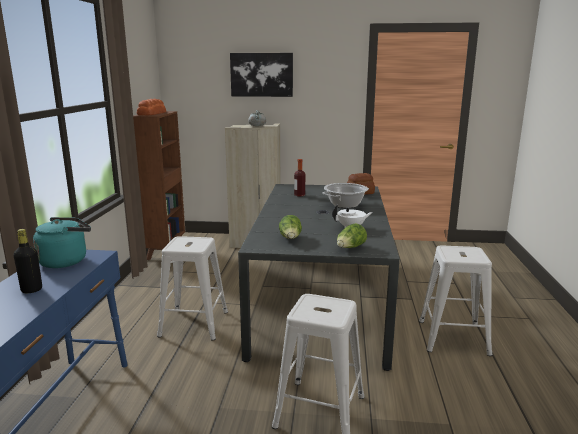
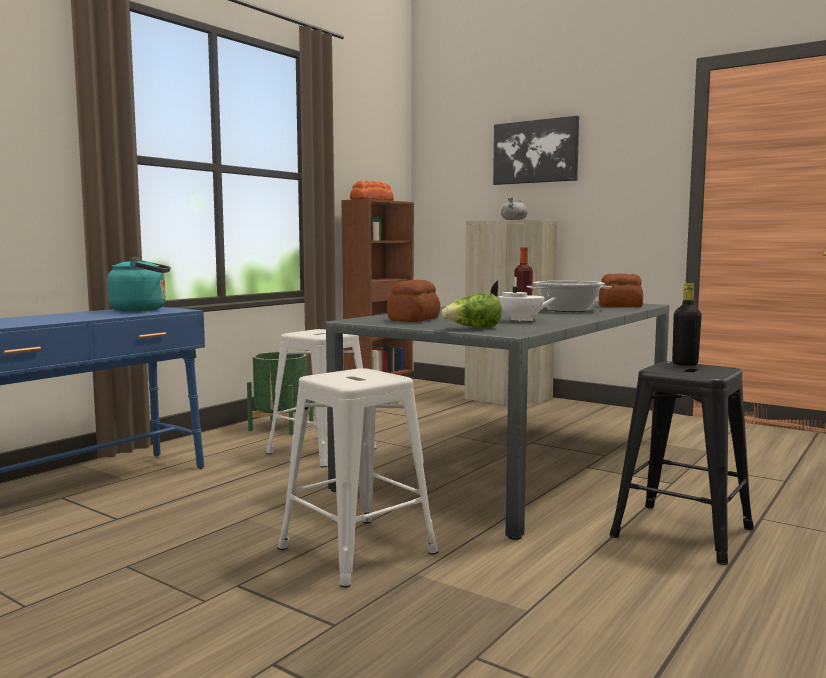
camera: 30 degrees right, 10 degrees down
(31, 290) = (72, 316): black bottle -> black bottle (685, 364)
(135, 305) = (281, 427): none -> green planter
(290, 238) = (414, 320): lettuce -> bread
(453, 337) = (682, 533): white stool -> black stool

